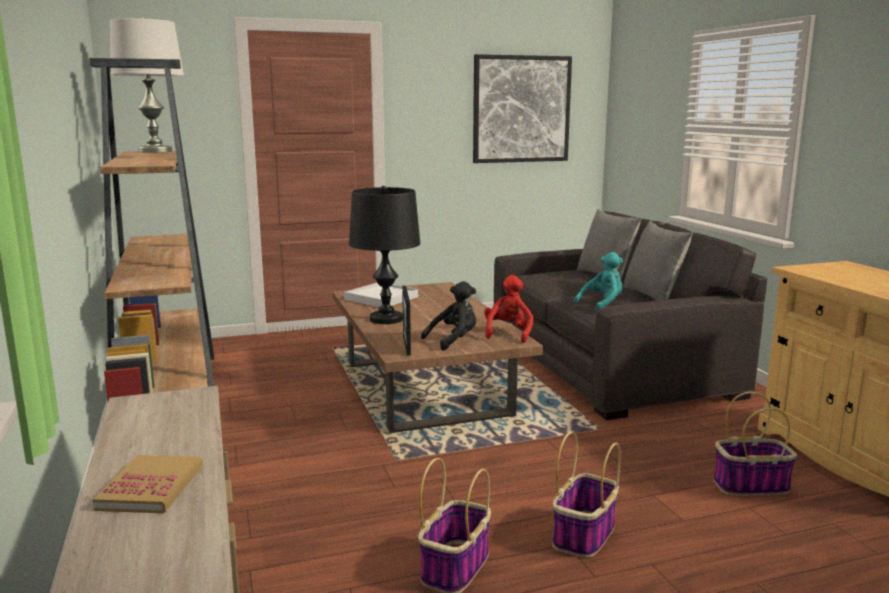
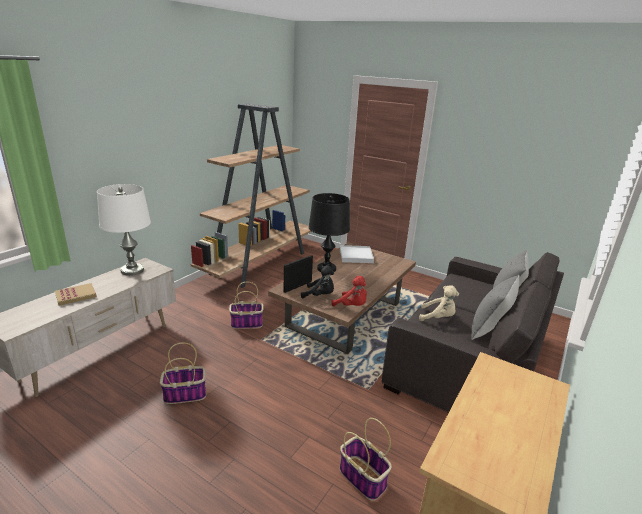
camera: 50 degrees right, 10 degrees up
(155, 151) = (285, 147): white table lamp -> white table lamp (132, 270)
(508, 334) = (352, 306): red plush toy -> red plush toy turned 60 degrees clockwise
(521, 109) = (534, 155): picture -> none
(584, 536) = (242, 424): basket -> basket (246, 323)
(602, 305) = (438, 318): turquoise plush toy -> beige plush toy

